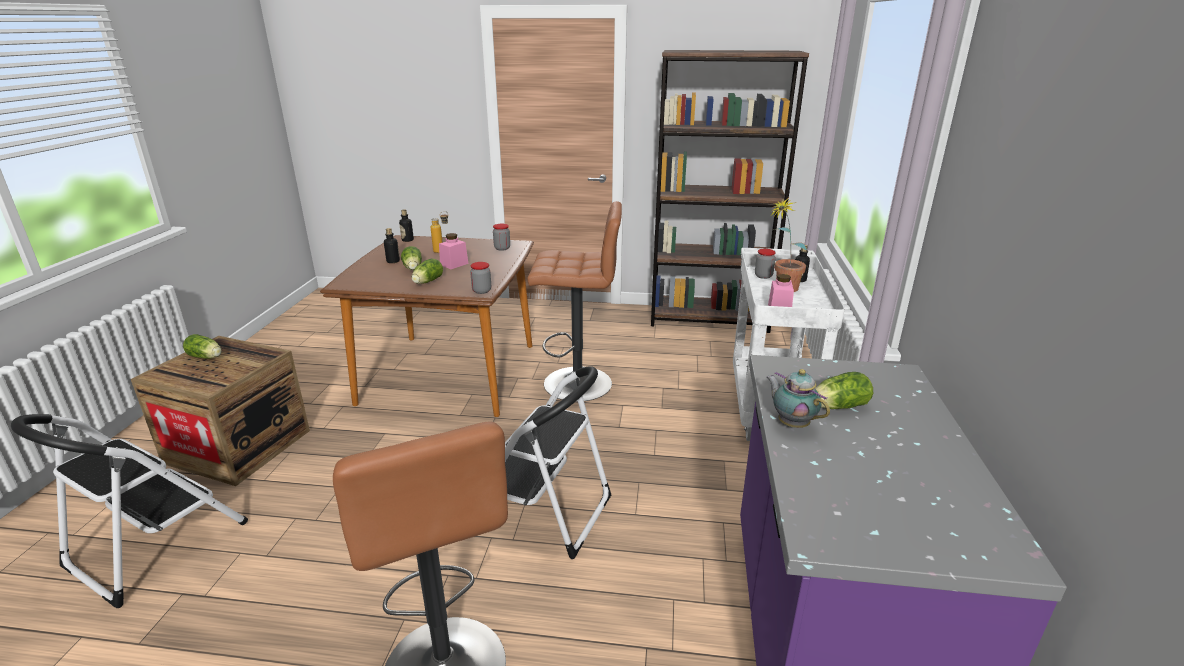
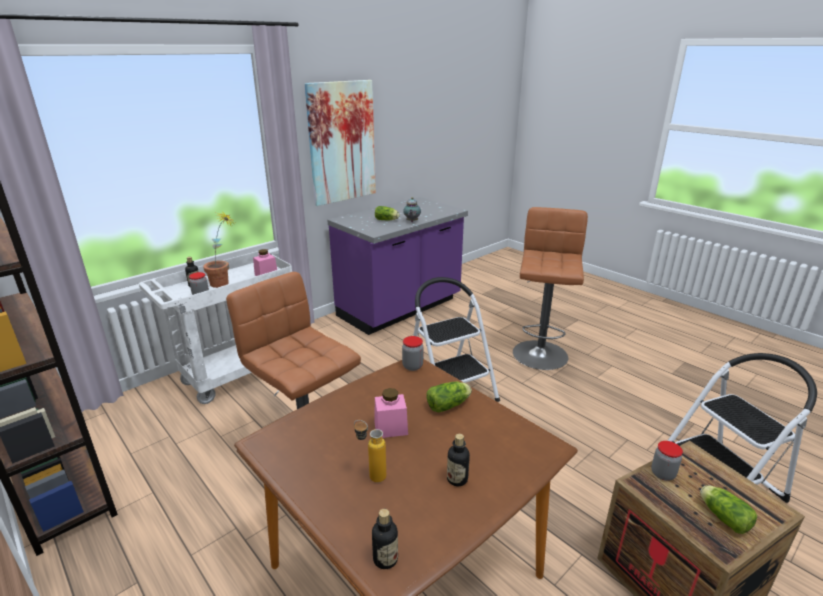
camera: 140 degrees left, 0 degrees up
(413, 268) = (444, 443): lettuce -> none
(502, 248) = (297, 439): jar -> jar (662, 474)
(1004, 232) = (342, 142): none -> picture

